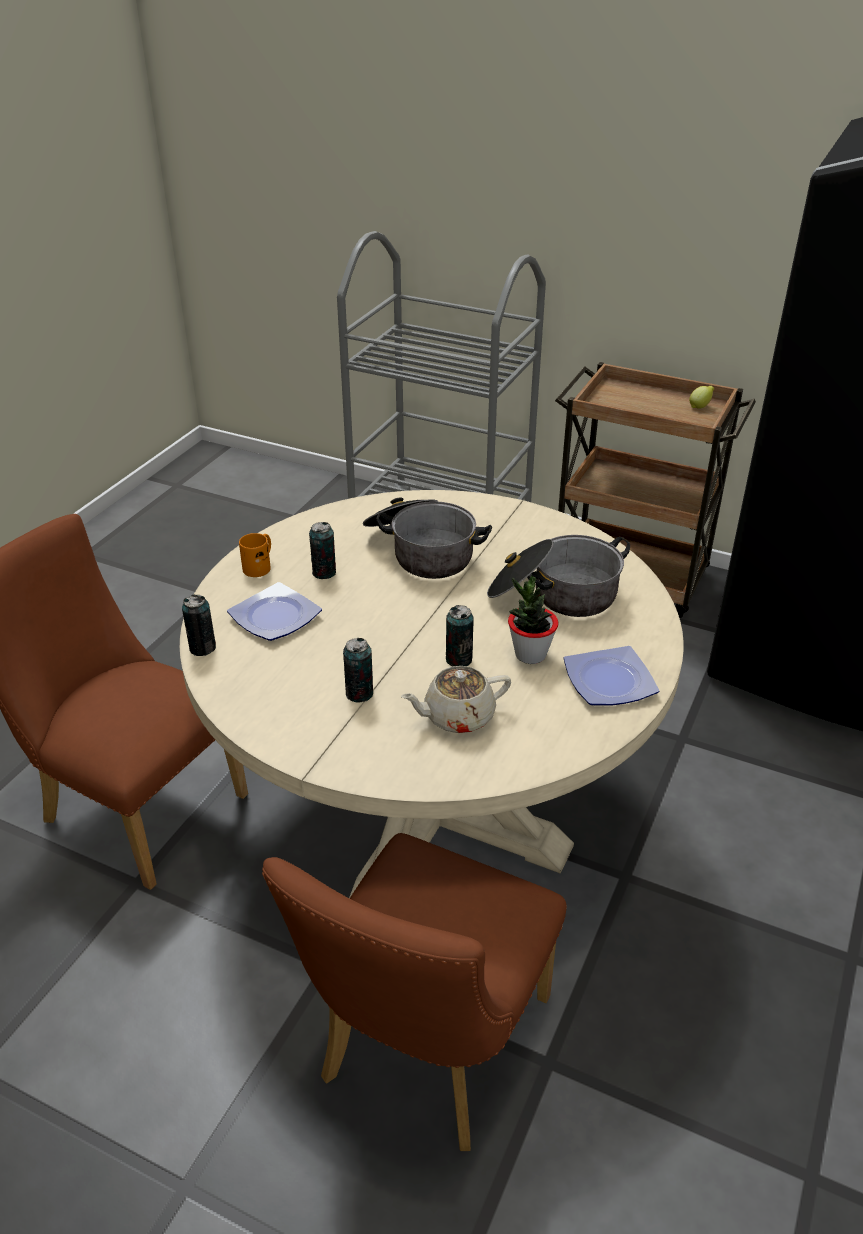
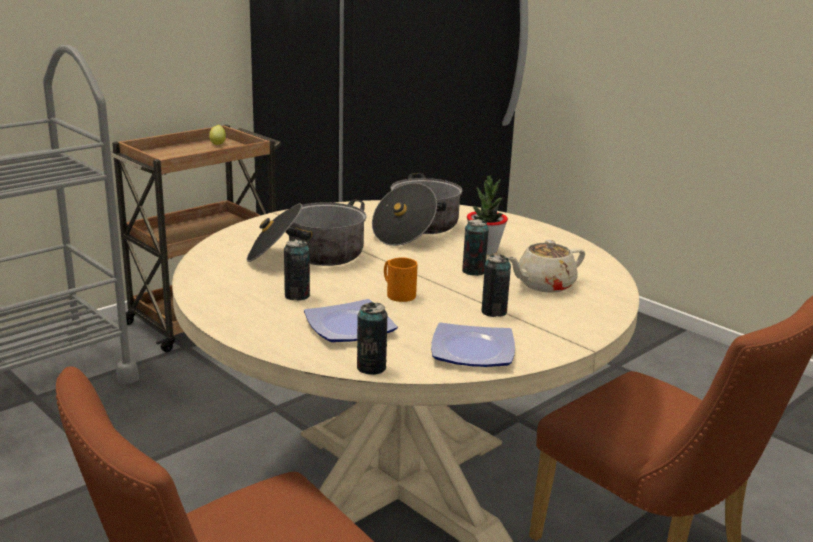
camera: 70 degrees left, 15 degrees down
(260, 566) = (250, 321): orange mug -> orange mug (397, 293)
(457, 716) = (544, 285): beige teapot -> beige teapot turned 60 degrees clockwise
(610, 680) = (530, 236): plate -> plate (471, 350)

